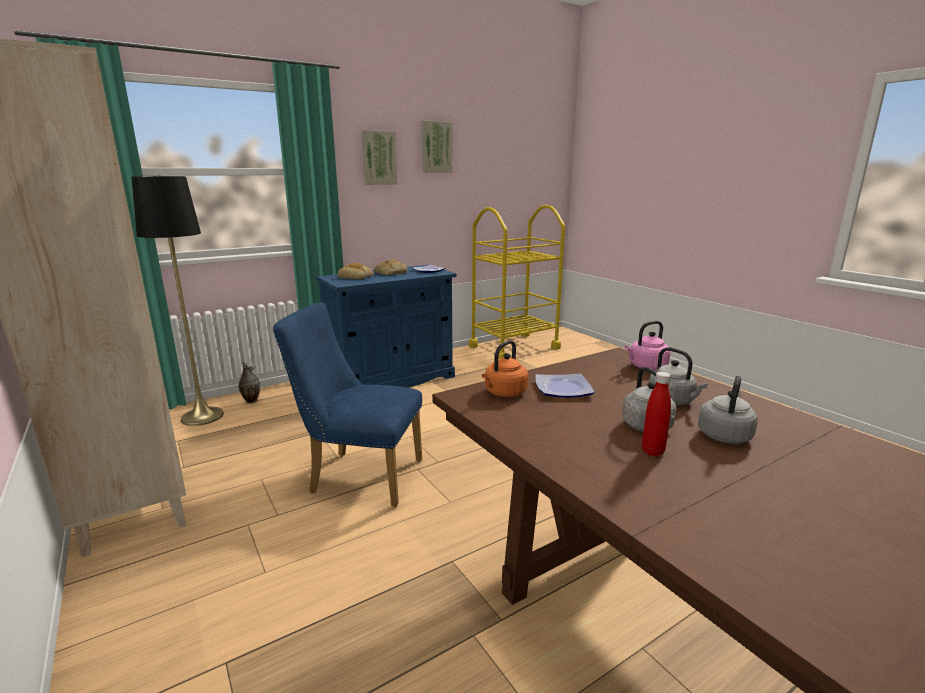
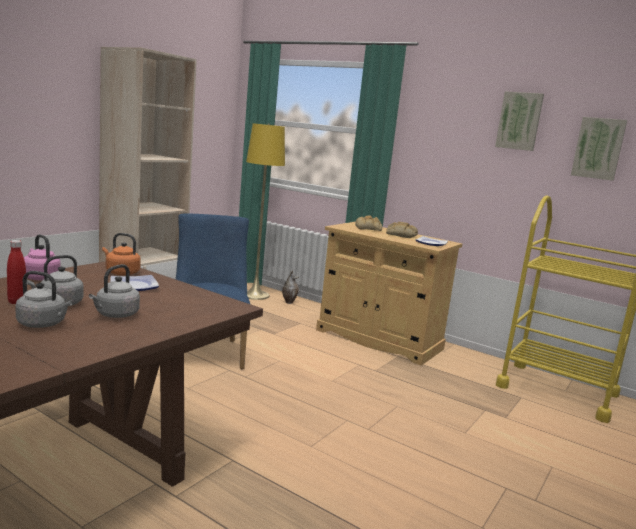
camera: 65 degrees right, 5 degrees down
(202, 416) = (255, 295): black floor lamp -> yellow floor lamp
(379, 158) = (450, 127): picture -> picture (598, 148)
(391, 380) = (378, 339): blue cabinet -> beige cabinet
(646, 367) = (204, 313): pink kettle -> pink kettle (40, 277)

